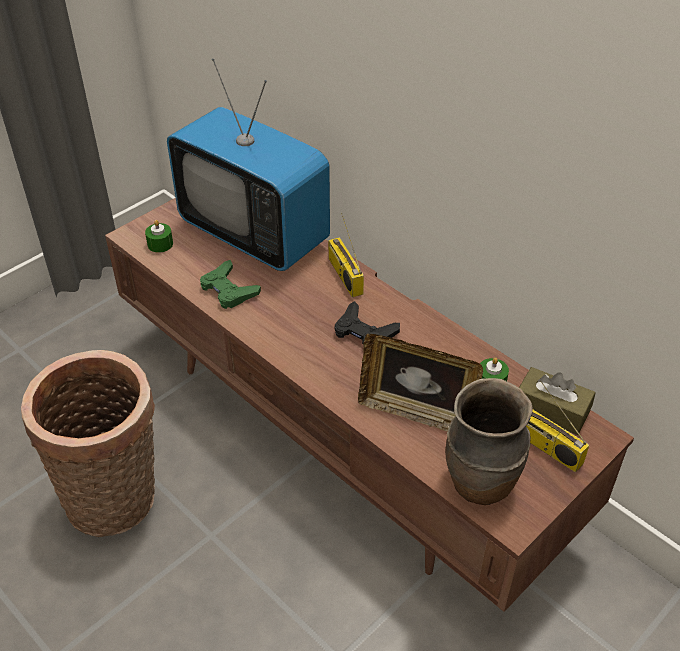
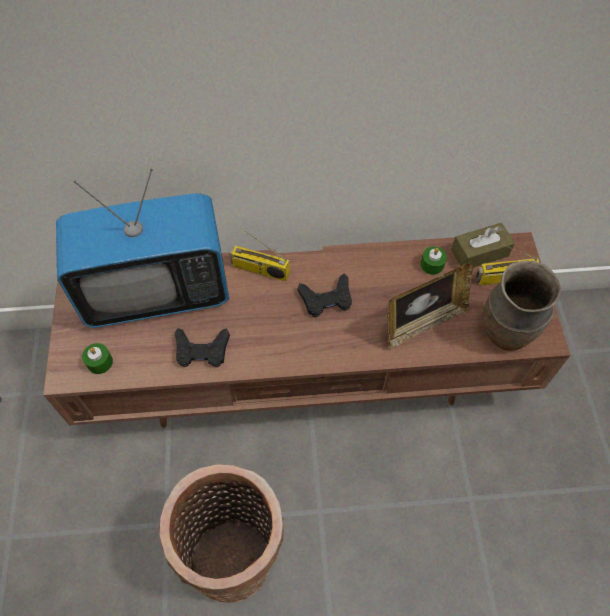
camera: 50 degrees left, 15 degrees up
(228, 290) = (201, 350): green game controller -> black game controller

